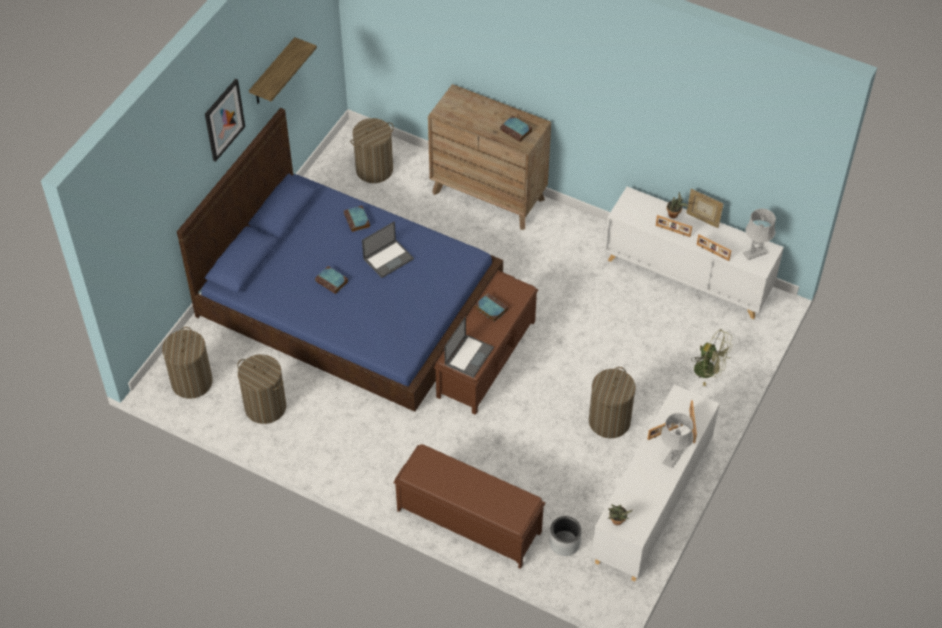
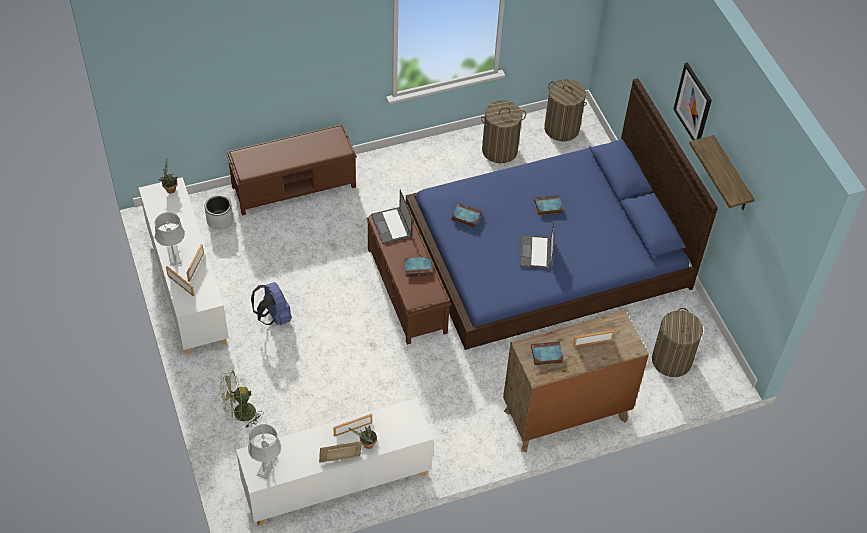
camera: 130 degrees right, 0 degrees up
(357, 220) = (594, 261): book -> book (465, 216)
(609, 421) = (274, 317): laundry basket -> blue backpack
(712, 252) = (301, 436): picture frame -> picture frame (592, 342)

